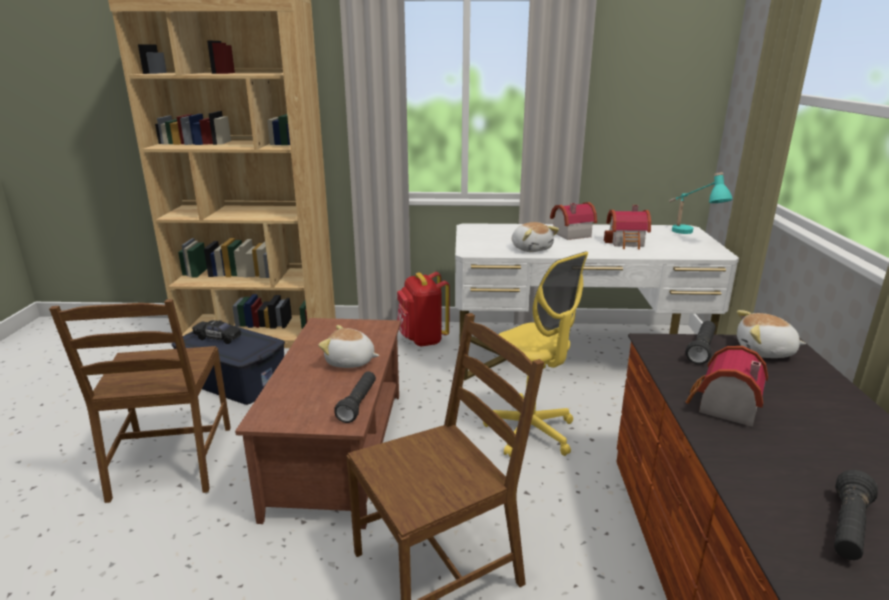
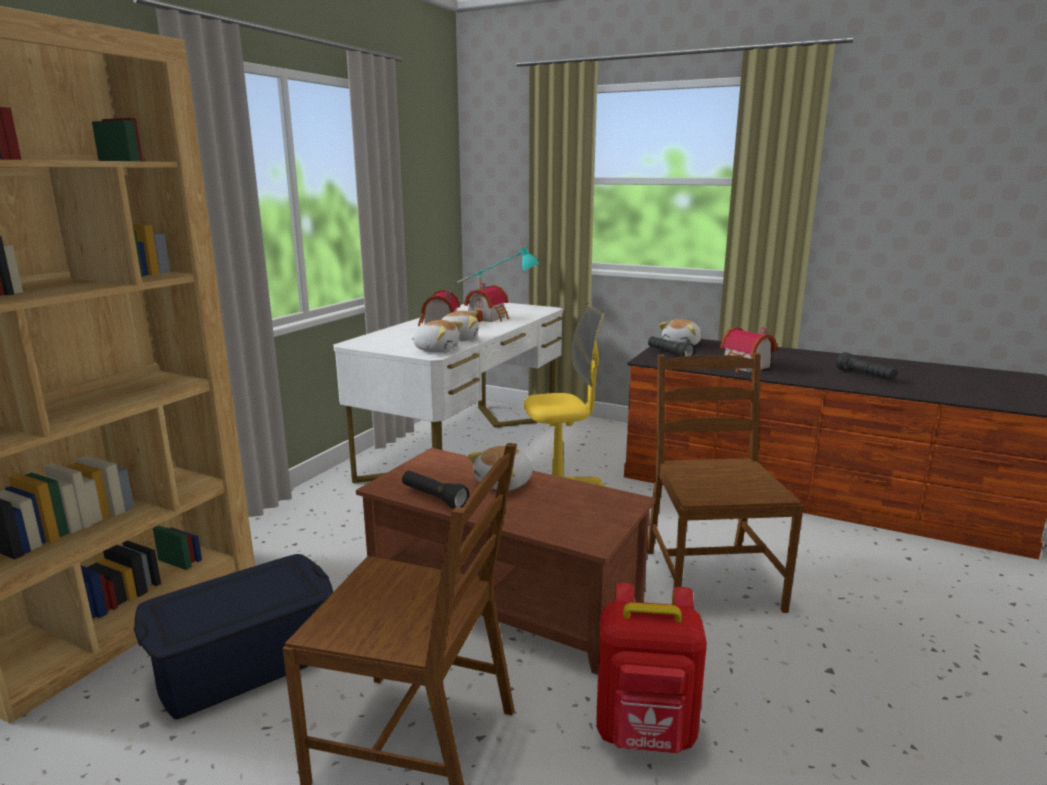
camera: 65 degrees left, 5 degrees down
(218, 338) = (208, 606): black toy car -> none
(358, 404) = (597, 491): black flashlight -> black flashlight (433, 498)
(422, 340) = (328, 503): red backpack -> red backpack (646, 734)
(487, 250) = (437, 350): none -> plush toy

